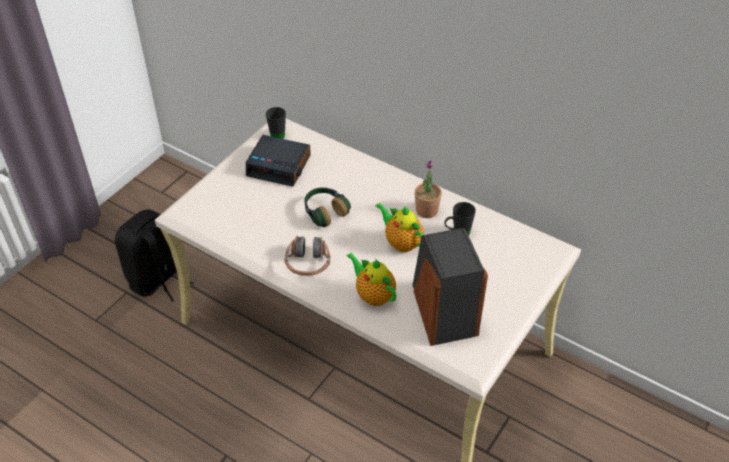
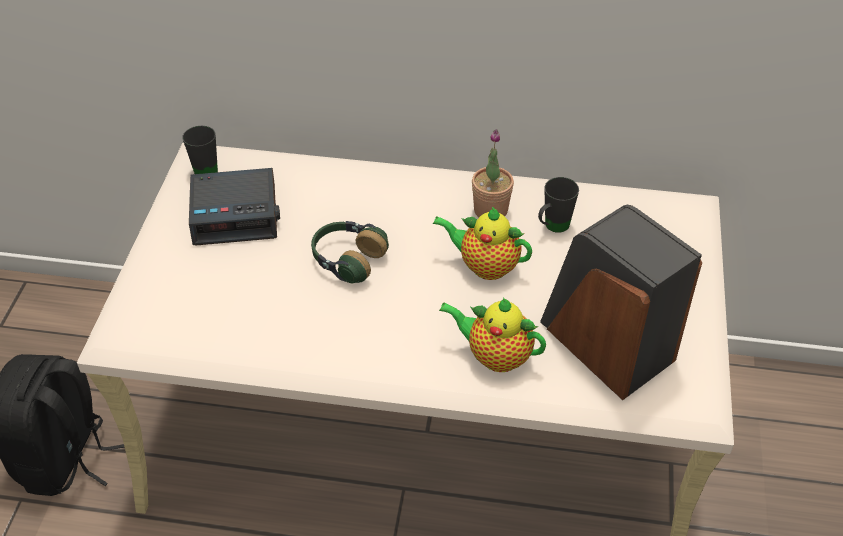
camera: 25 degrees left, 0 degrees up
(308, 263) = (369, 343): headphones -> none

